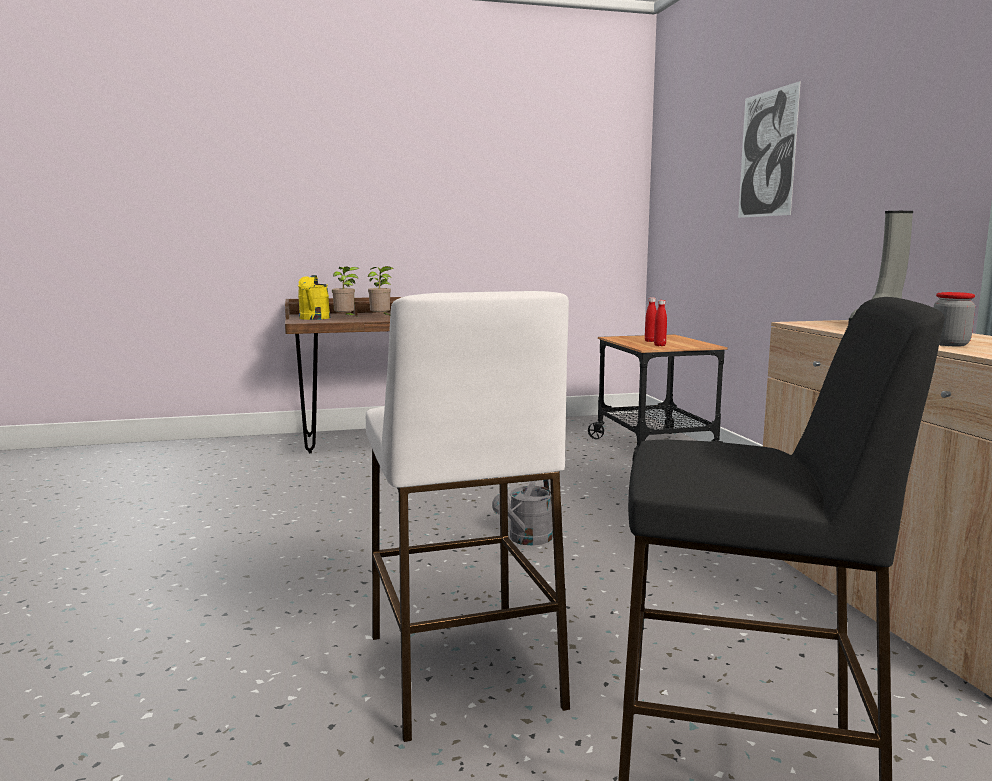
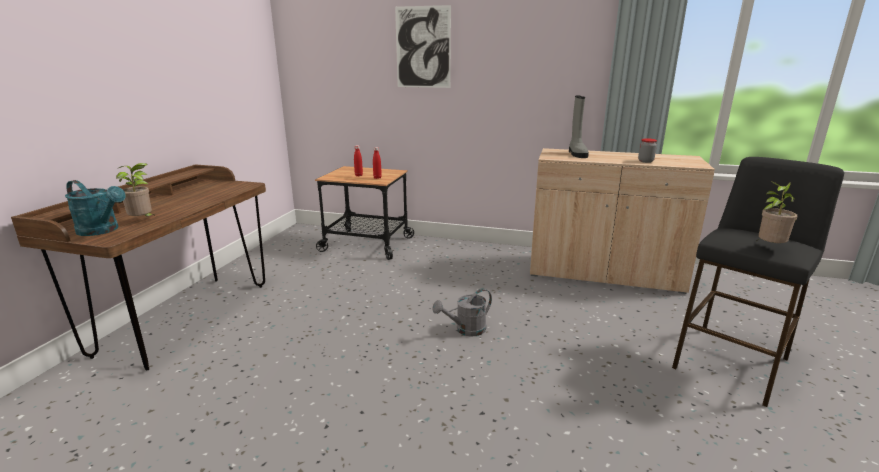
camera: 60 degrees left, 10 degrees up
(314, 318) = (102, 230): yellow watering can -> turquoise watering can
(381, 319) = (177, 210): potted plant -> potted plant (768, 247)
(463, 671) = (624, 407): white stool -> none
(527, 540) = (466, 330): grey watering can -> grey watering can turned 90 degrees clockwise

